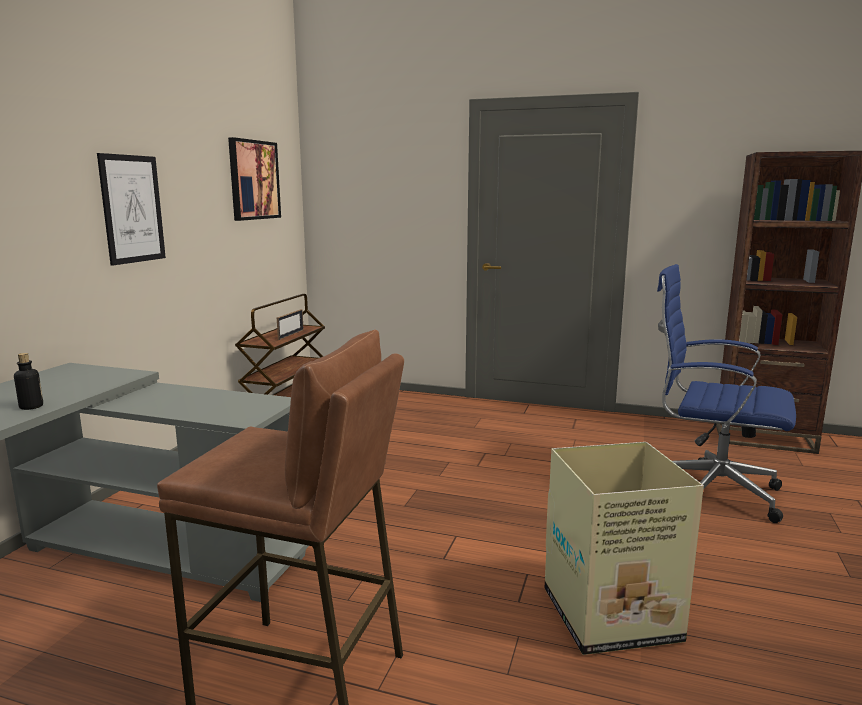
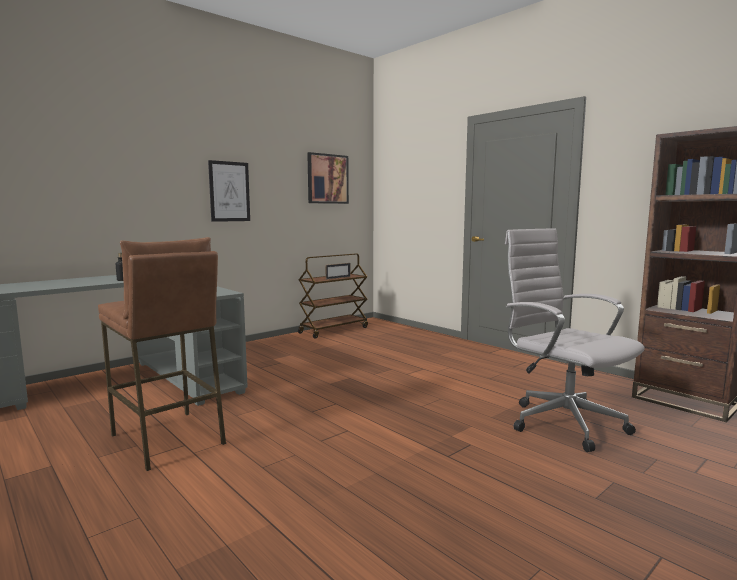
camera: 30 degrees right, 5 degrees down
(613, 615) = (366, 463): cardboard box -> none
(709, 491) = (561, 422): blue office chair -> white office chair

